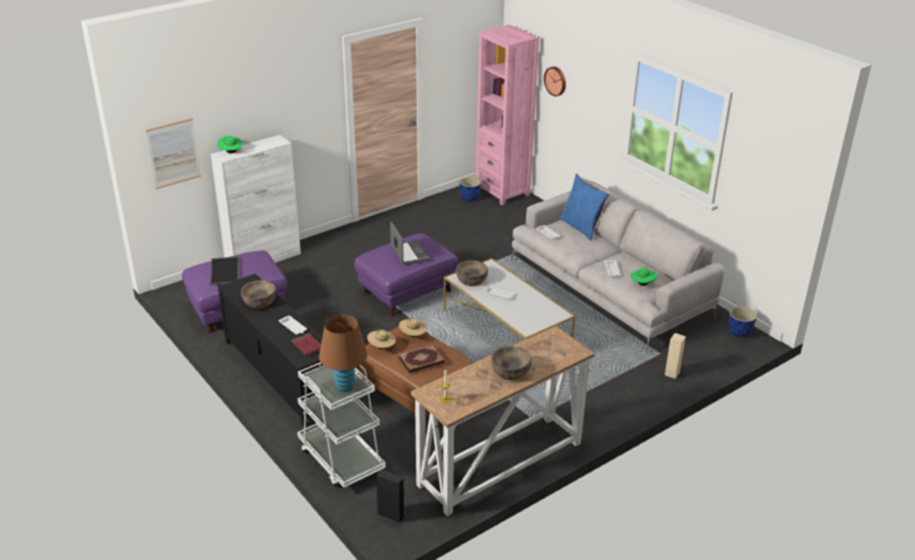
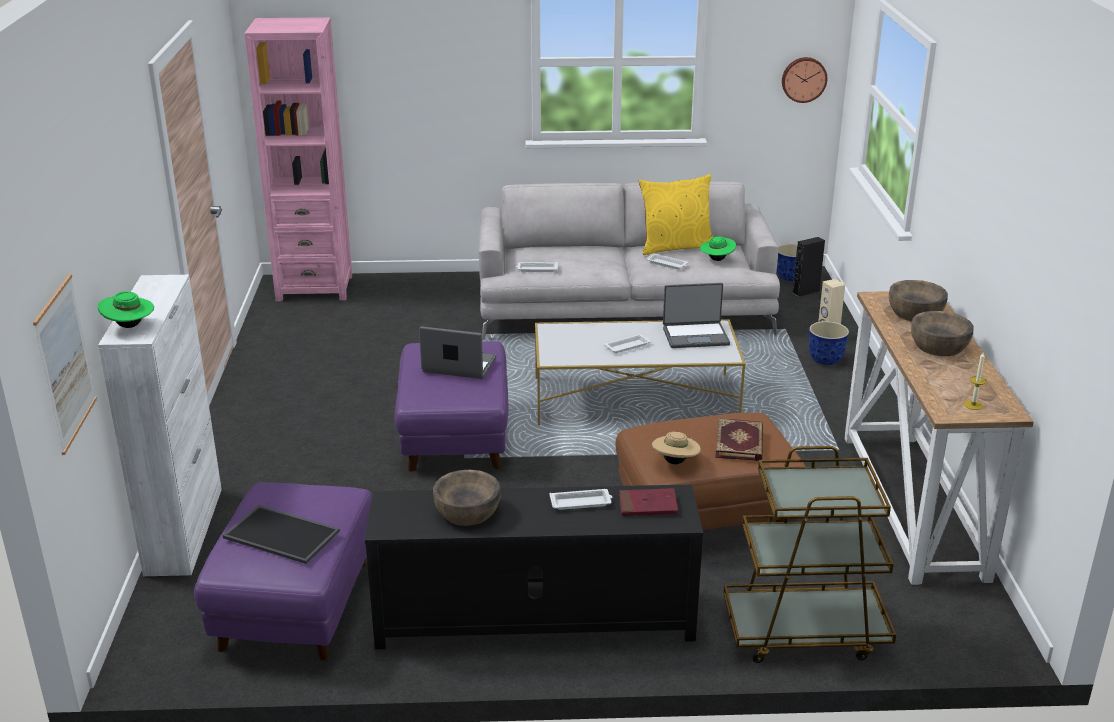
camera: 55 degrees left, 5 degrees down
(341, 459) = (804, 631): white cart -> brown cart
(345, 387) = (839, 486): brown table lamp -> none
(391, 515) = (963, 629): black speaker -> black speaker (805, 292)
(413, 335) = (671, 429): beige hat -> none
(470, 198) = (294, 313): planter -> planter (825, 360)
(471, 280) = (570, 351): brown bowl -> brown bowl (915, 313)
(539, 311) = (695, 336): none -> laptop
(556, 81) = (374, 76): wall clock -> wall clock (803, 79)
(581, 227) = (550, 247): blue pillow -> none
(640, 265) = (675, 247): none -> yellow pillow

